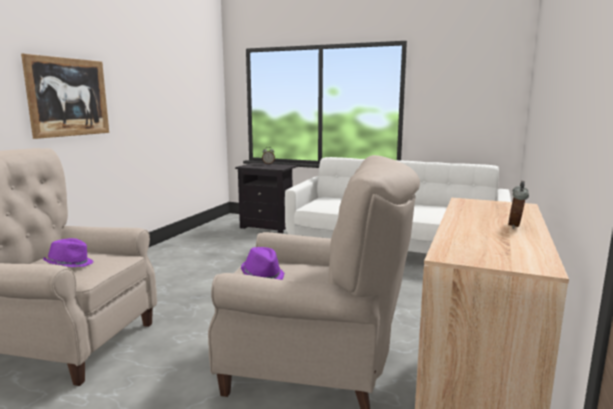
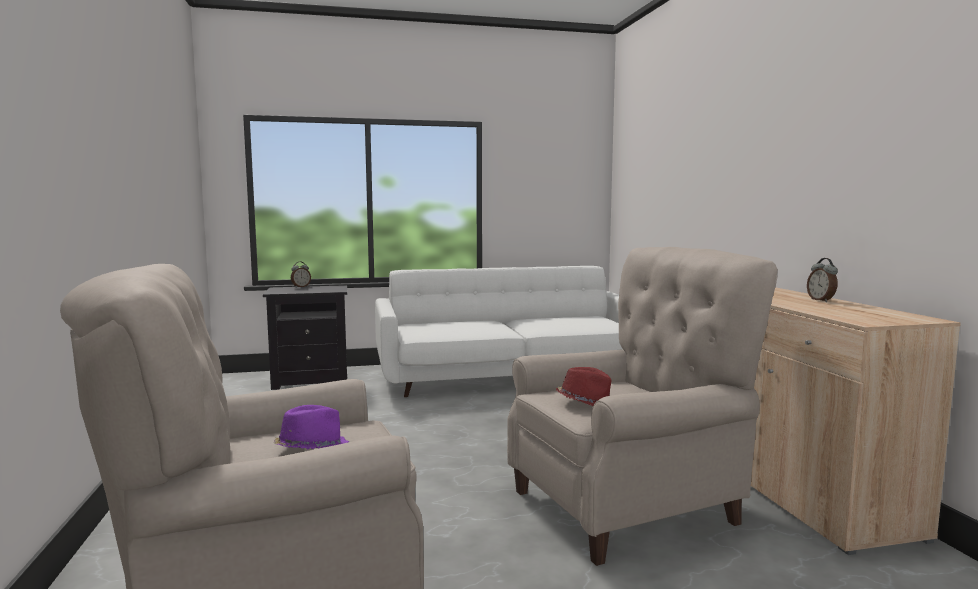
camera: 35 degrees left, 5 degrees down
(68, 97) = (88, 177): picture -> none
(262, 275) = (586, 402): purple hat -> red hat

